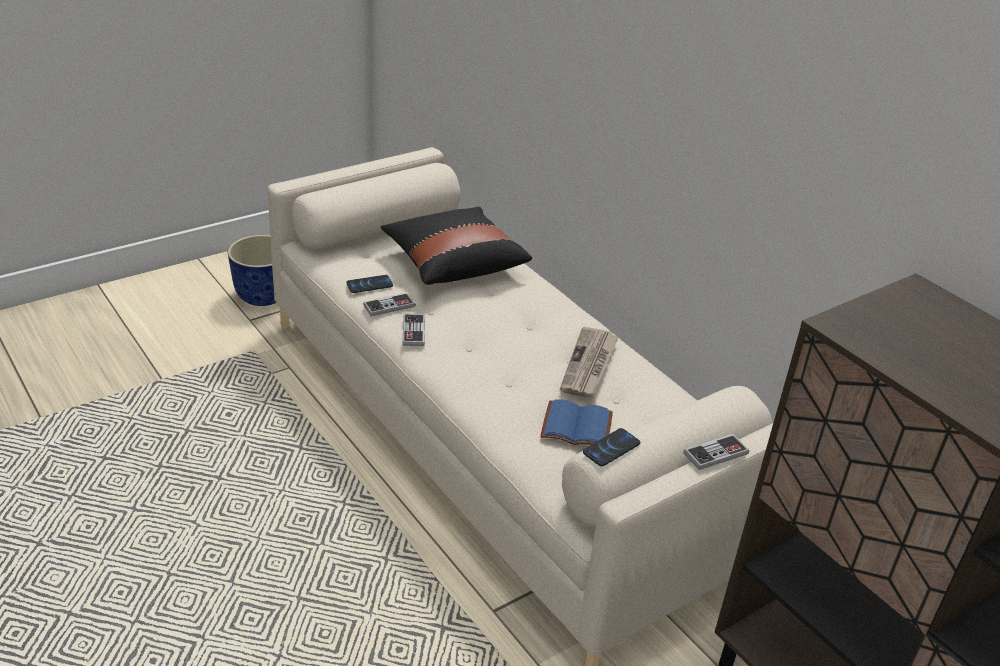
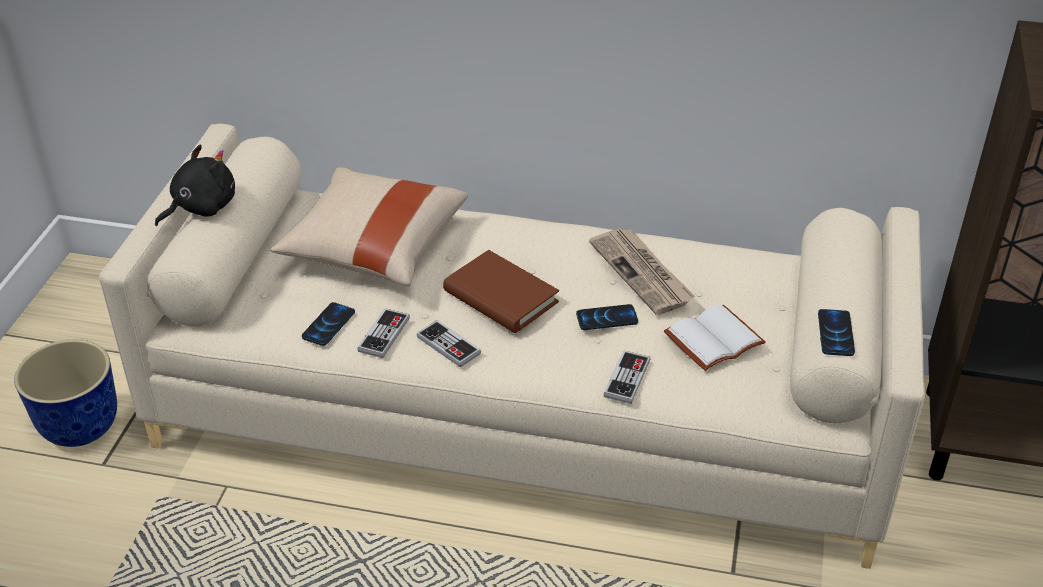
camera: 40 degrees left, 5 degrees up
(359, 180) = (201, 207): none -> black plush toy
(453, 263) = (374, 248): black pillow -> beige pillow
(482, 326) = (500, 297): none -> brown book
(528, 375) = (606, 318): none -> phone
(578, 425) = (713, 337): blue book -> white book
(715, 453) = (899, 283): game controller -> game controller (627, 378)

